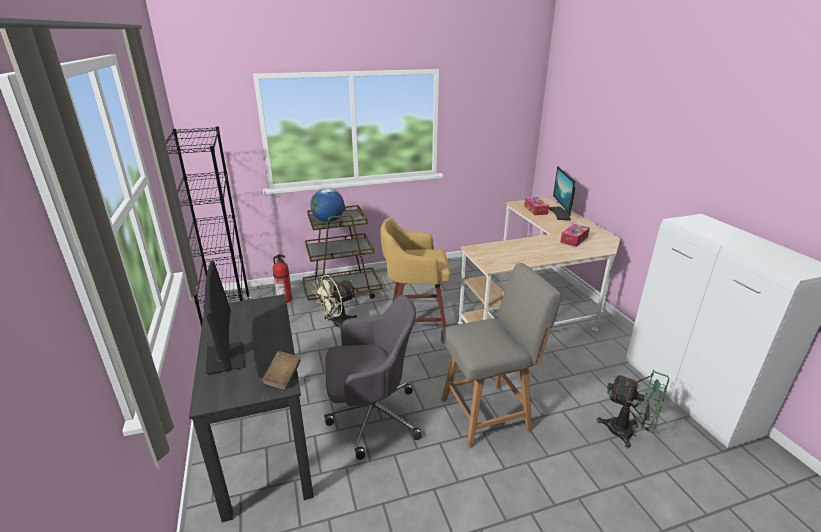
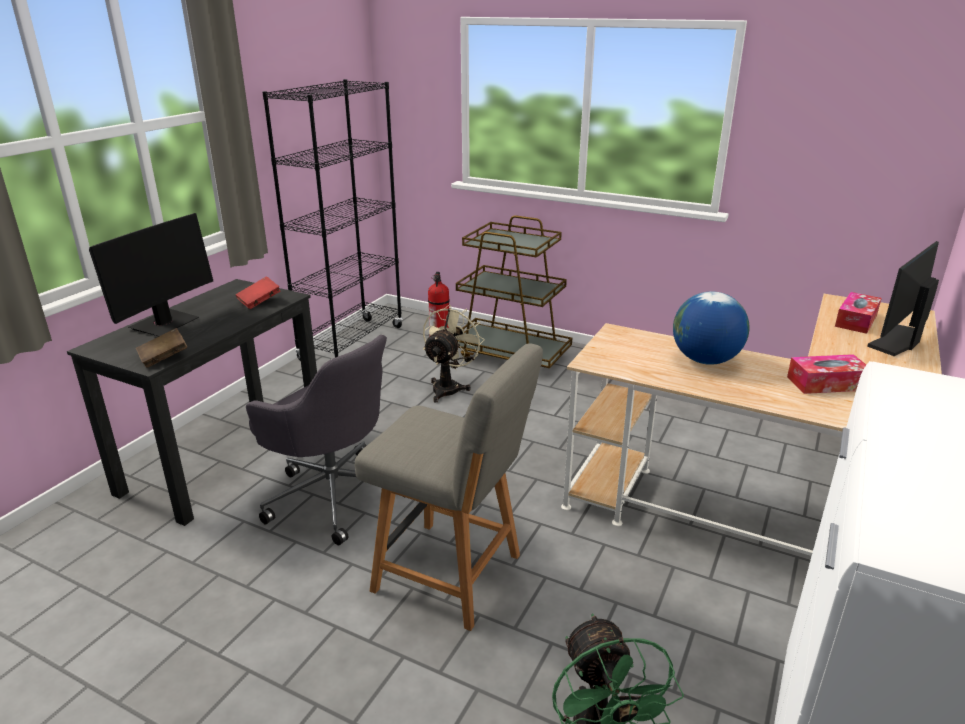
camera: 45 degrees right, 0 degrees up
(262, 313) = (259, 302): none -> red book
(328, 221) = (497, 241): globe -> globe (705, 360)
(337, 324) = (449, 387): beige fan -> beige fan turned 105 degrees clockwise
(415, 320) = (543, 425): yellow stool -> none

